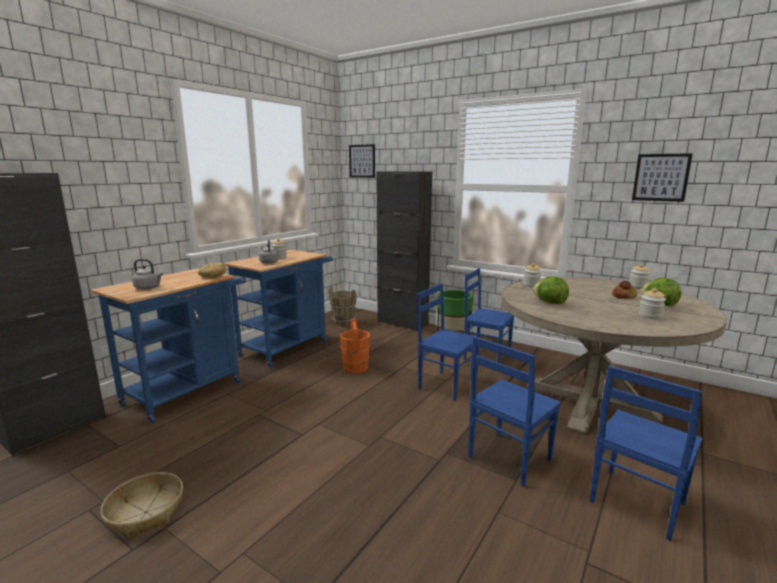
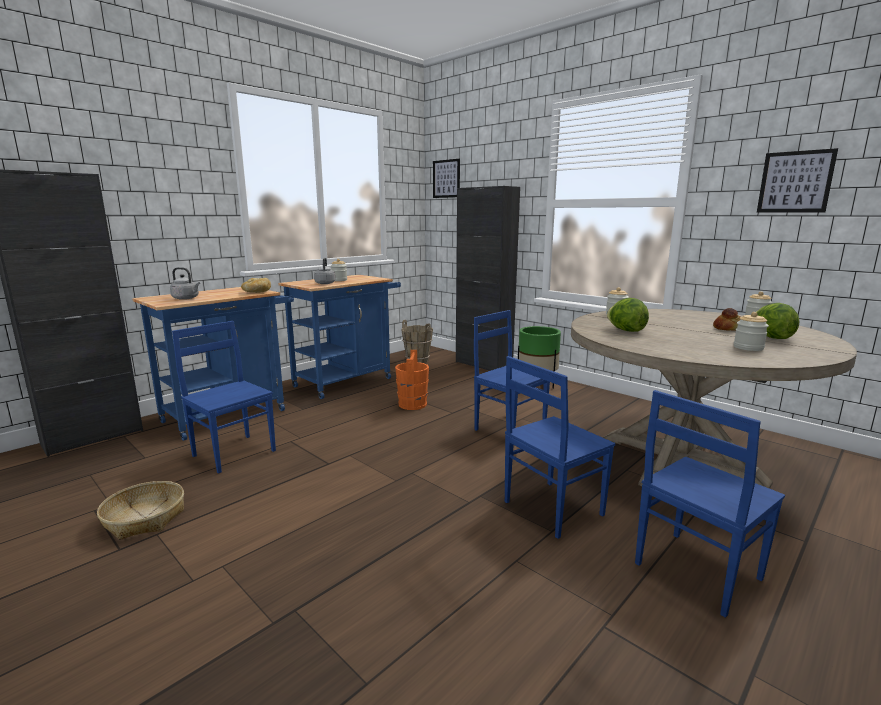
camera: 10 degrees right, 0 degrees up
(486, 355) = (569, 402): blue chair -> blue chair (234, 452)

